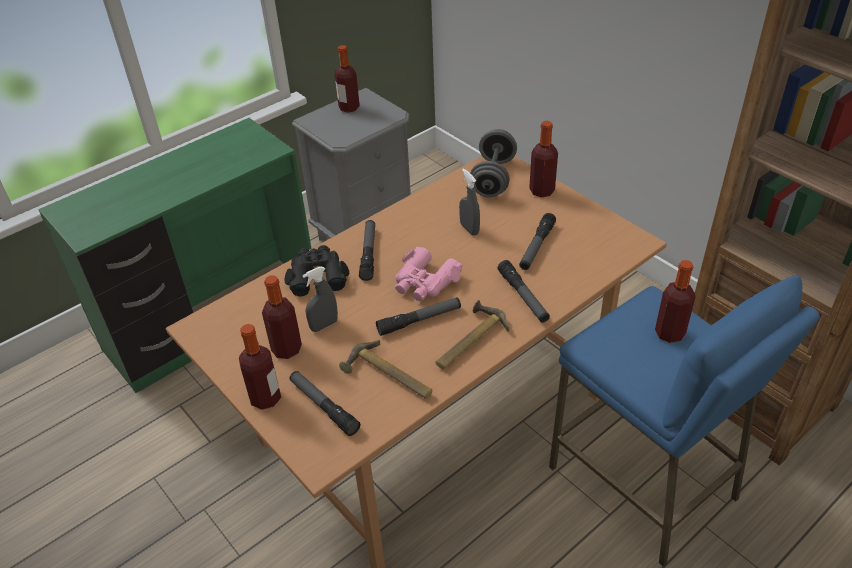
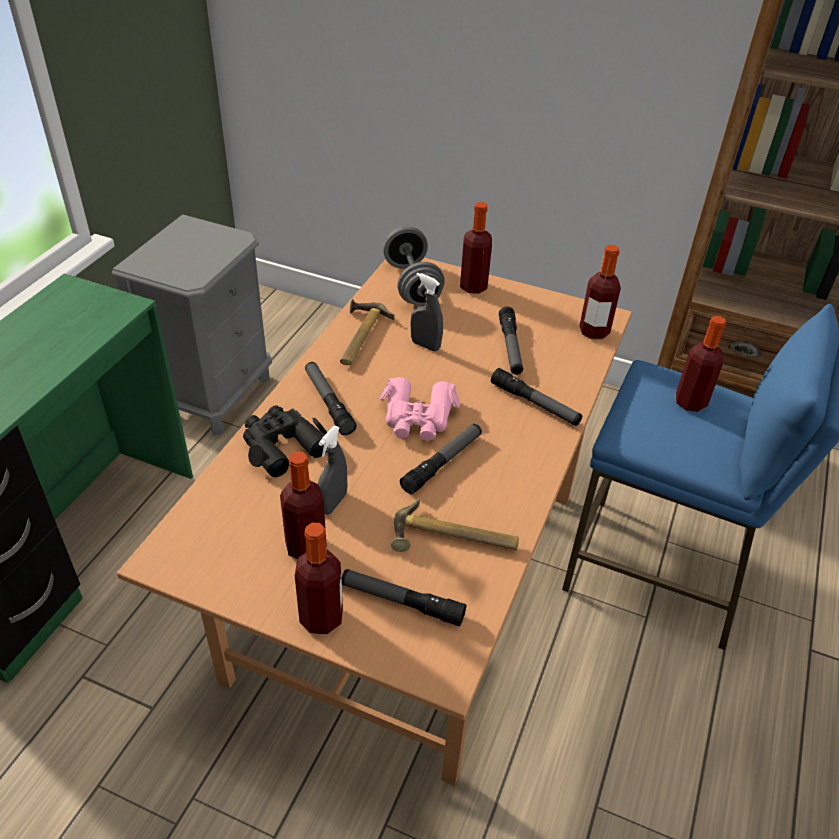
camera: 30 degrees left, 0 degrees up
(349, 108) = (177, 241): bottle -> bottle (594, 332)
(468, 340) = (511, 469): hammer -> hammer (358, 337)

